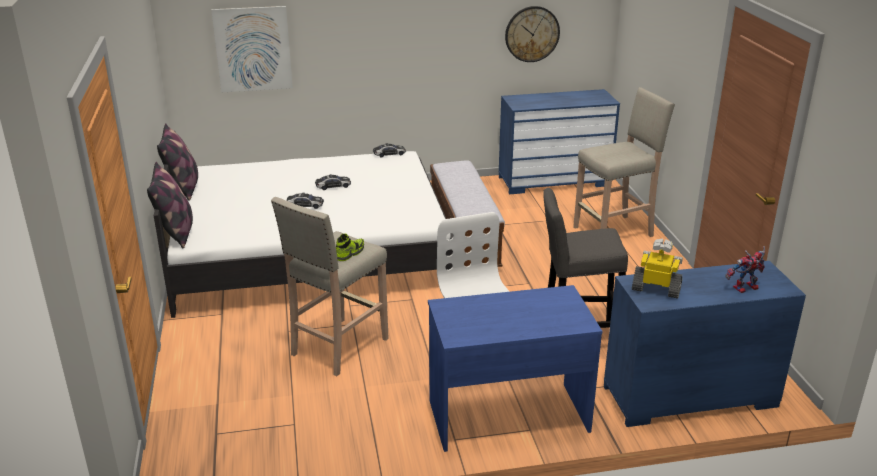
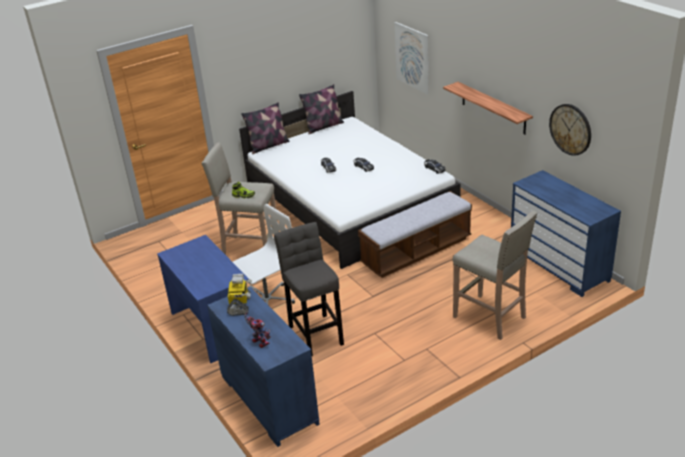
camera: 70 degrees right, 5 degrees up
(414, 58) = (493, 108): none -> shelf

